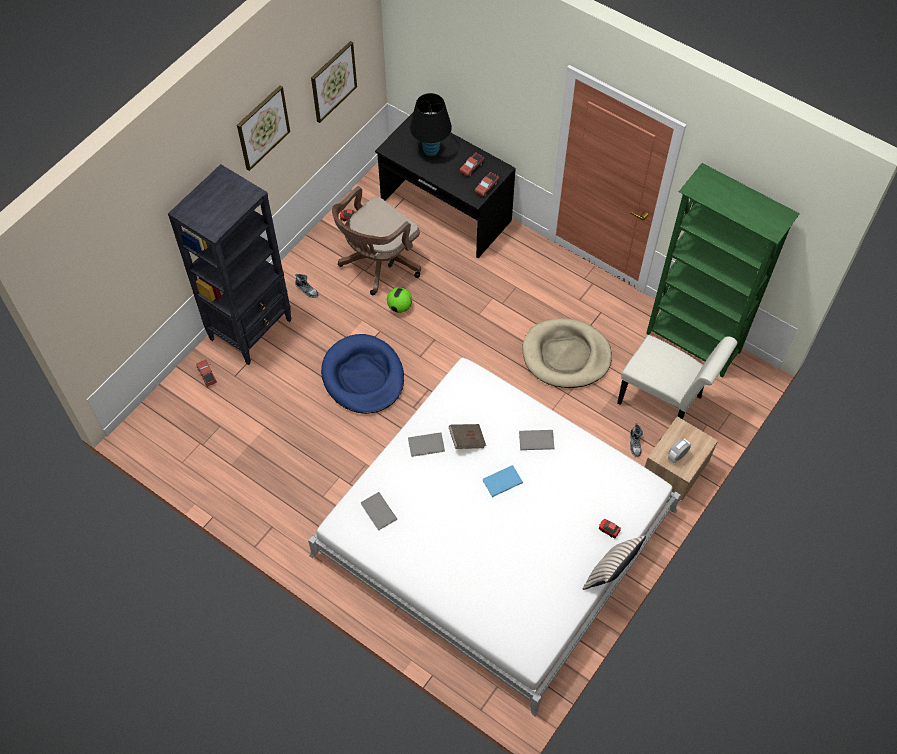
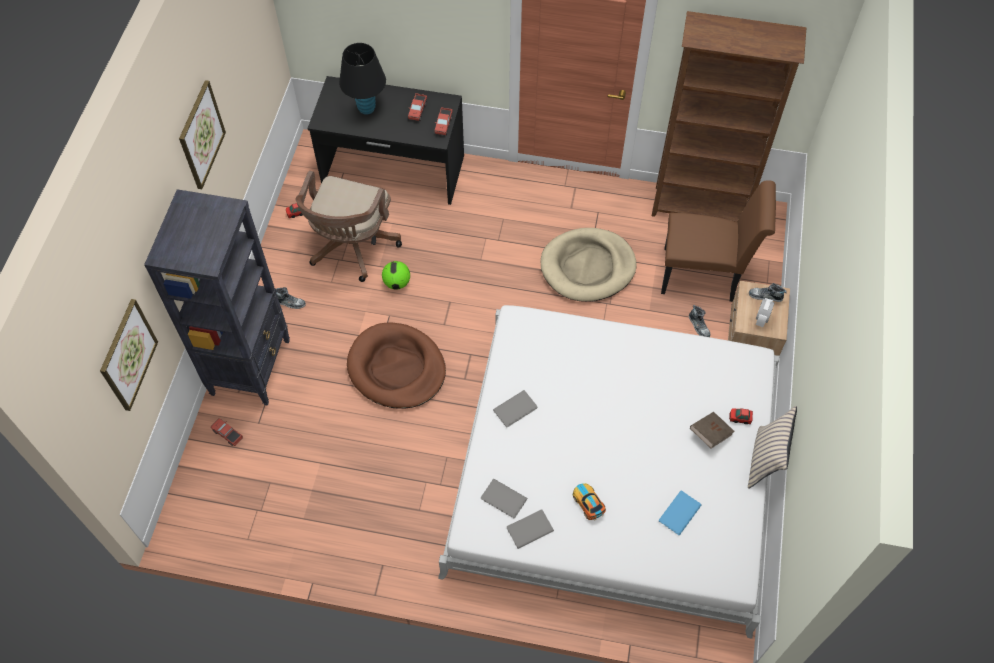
camera: 25 degrees left, 0 degrees up
(333, 81) = (246, 64): picture -> picture (128, 355)
(363, 376) = (396, 368): blue dog bed -> brown dog bed
(444, 543) = (588, 503): none -> toy car
(467, 440) = (554, 387): brown book -> brown book (710, 434)
(501, 481) = (610, 414): blue book -> blue book (678, 513)
(535, 439) = (621, 358): grey book -> grey book (528, 529)
(665, 403) = (705, 275): white chair -> brown chair
(692, 438) = (765, 296): none -> shoe
(693, 344) = (700, 209): green bookcase -> brown bookcase

